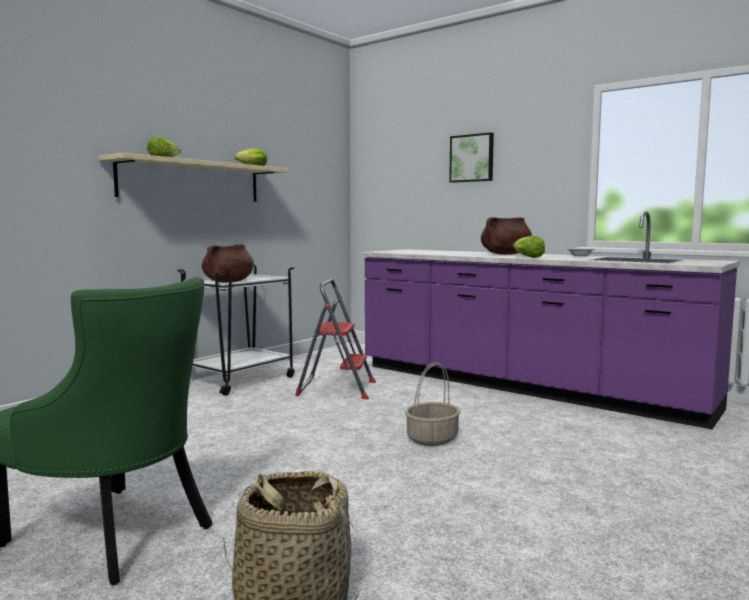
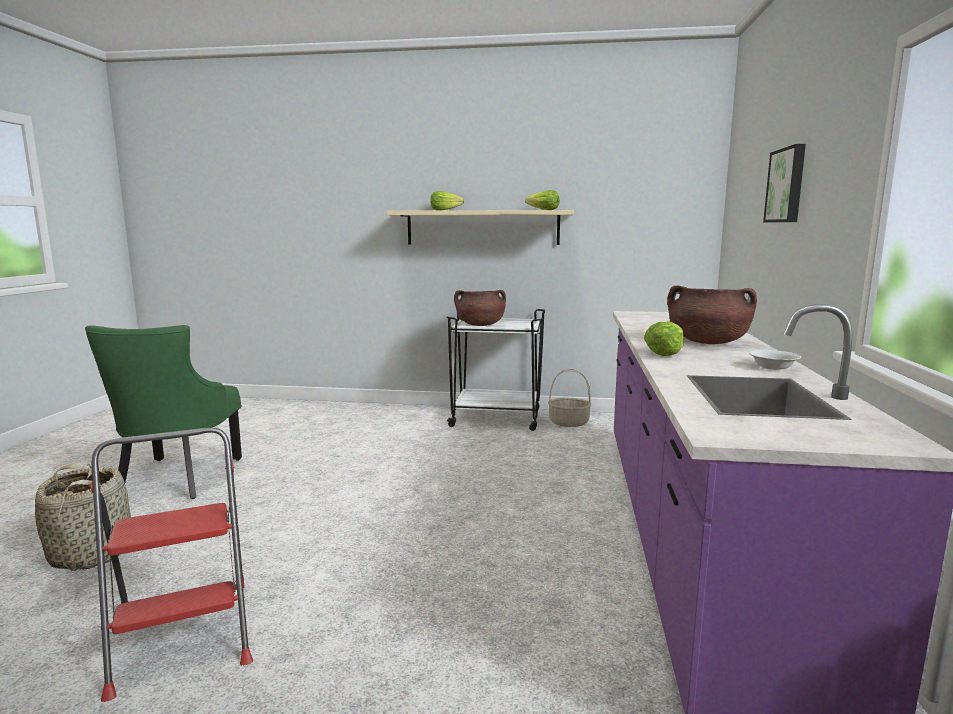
camera: 60 degrees right, 5 degrees up
(333, 388) = (524, 453): red step ladder -> red step ladder (185, 631)
(432, 439) = (426, 529): basket -> basket (569, 422)

